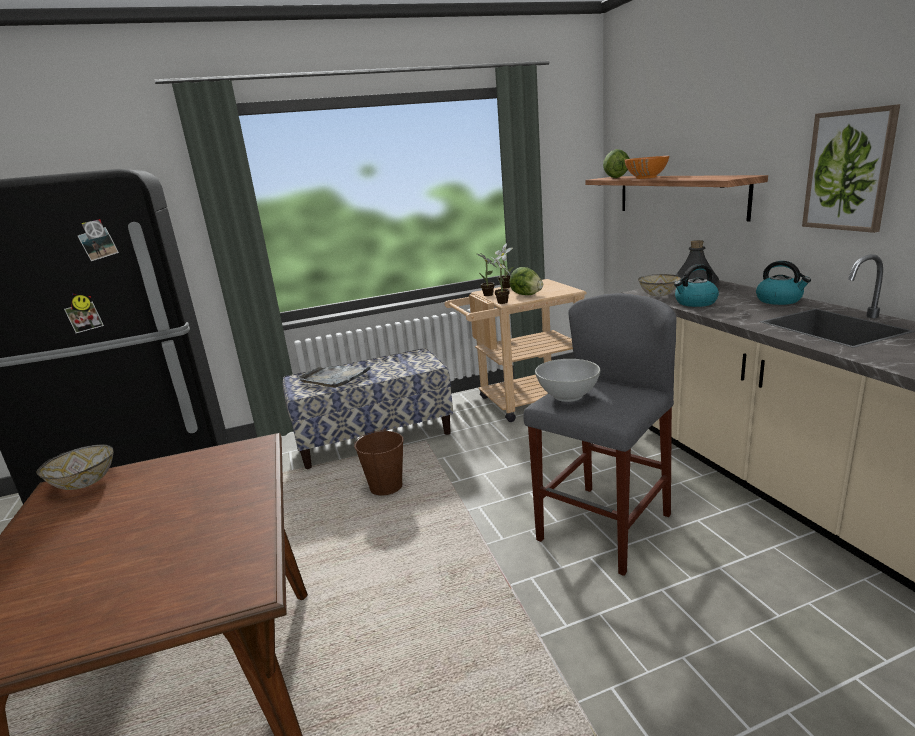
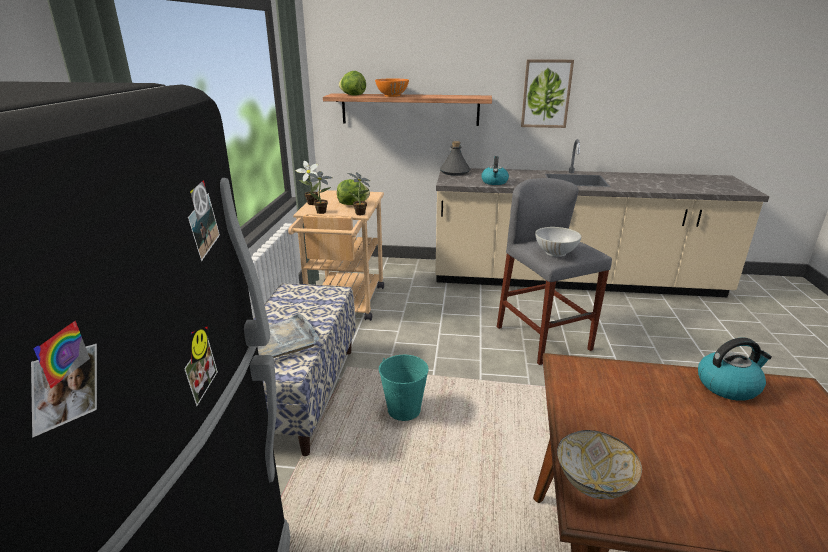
camera: 65 degrees left, 5 degrees up
(386, 486) = (404, 410): brown bucket -> turquoise bucket
(658, 294) = (461, 182): bowl -> none
(779, 300) = (520, 173): kettle -> kettle (728, 385)

